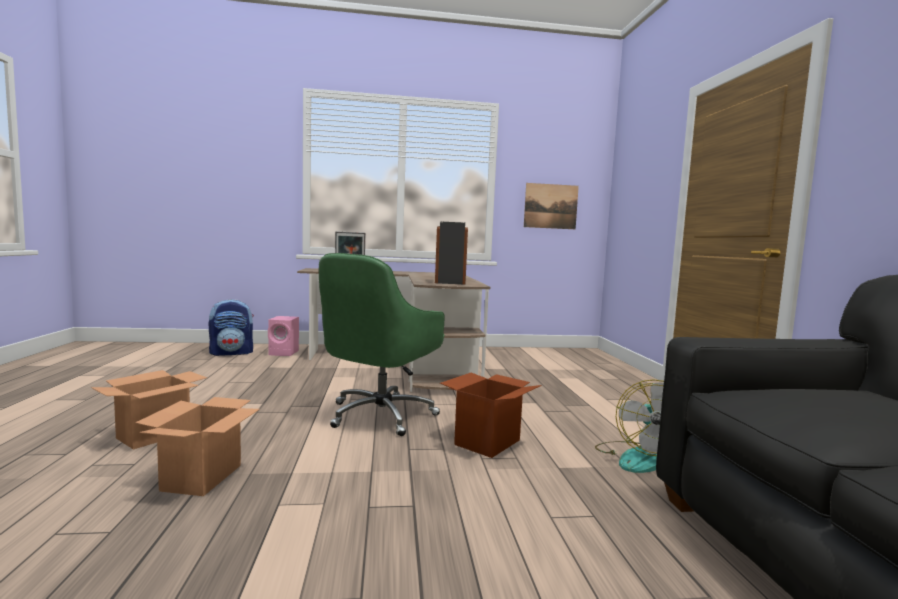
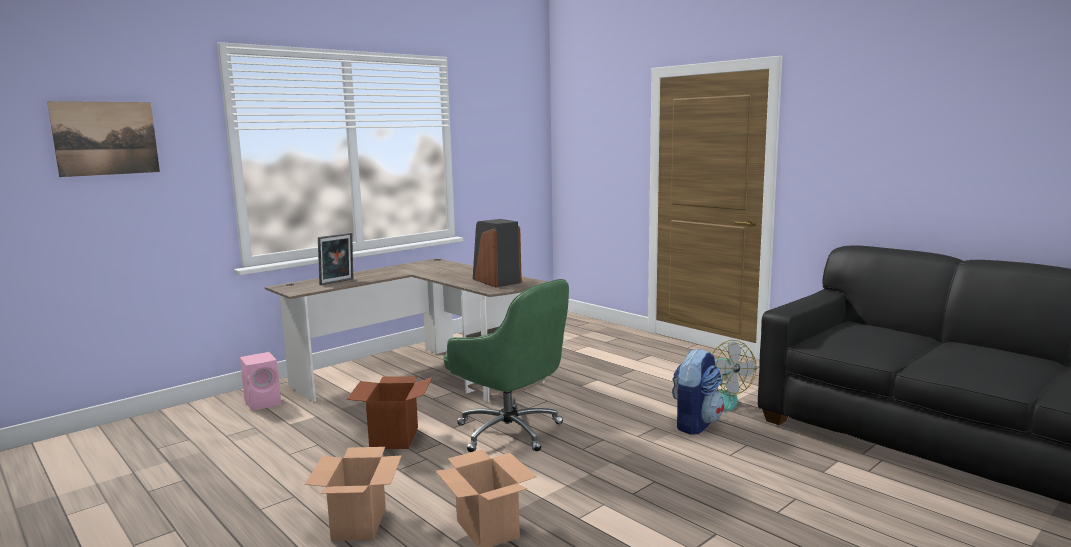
camera: 35 degrees left, 5 degrees up
(232, 353) = (196, 422): backpack -> backpack (695, 424)
(380, 415) = (508, 432): green office chair -> green office chair turned 45 degrees counterclockwise
(487, 442) = (621, 423): cardboard box -> cardboard box (394, 438)
(550, 206) = (503, 168): picture -> picture (106, 138)

